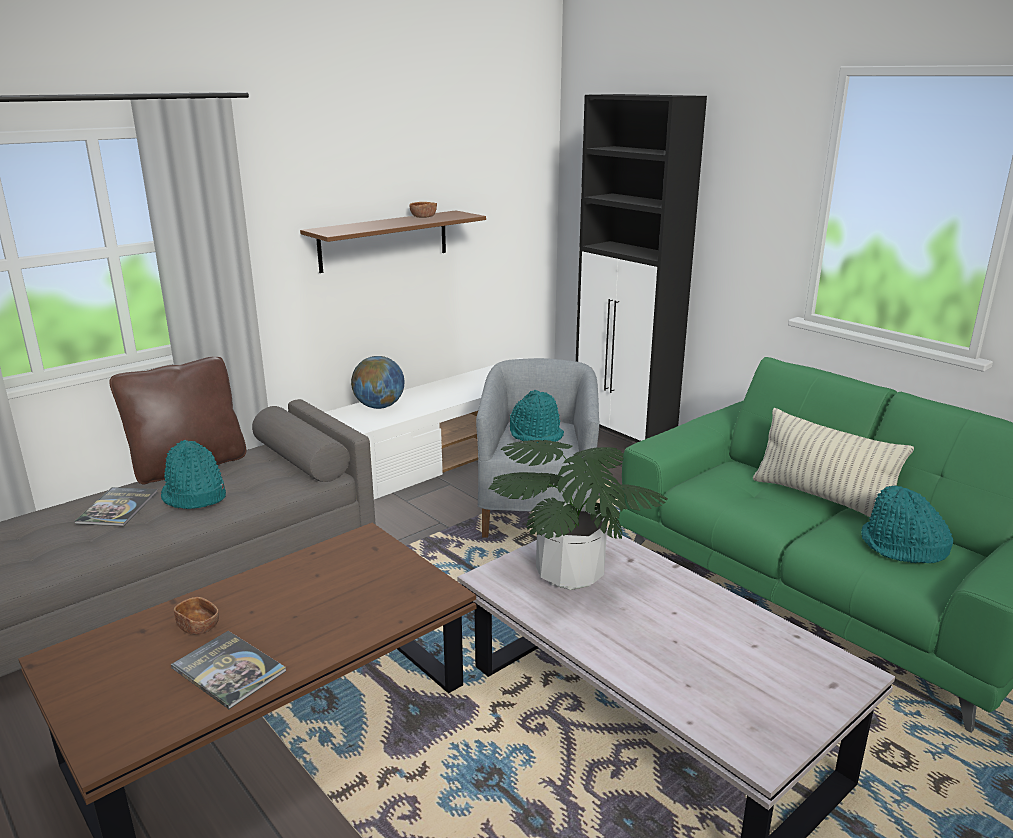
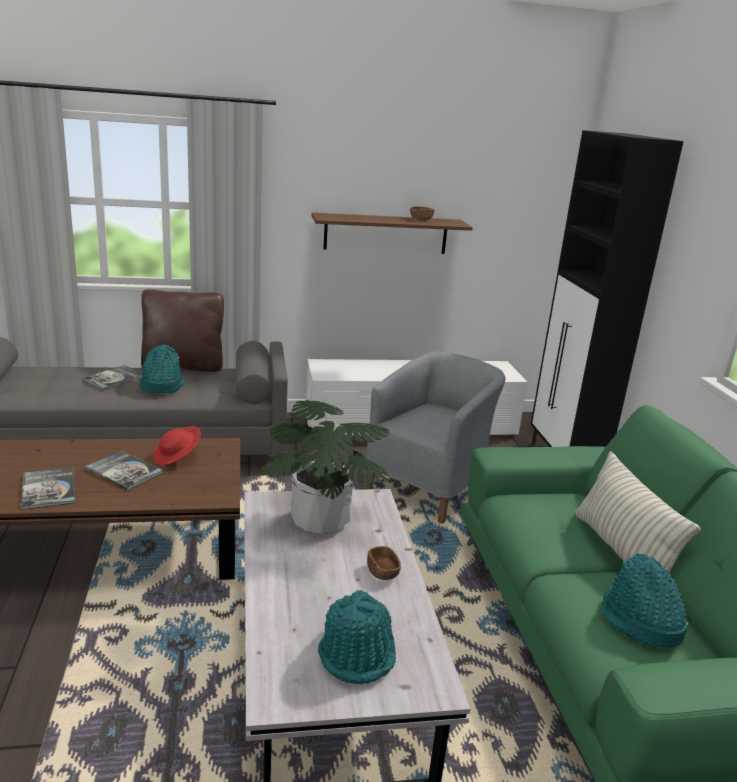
camera: 30 degrees right, 0 degrees up
(199, 627) = (66, 459): brown bowl -> brown bowl (382, 572)
(293, 610) = (123, 471): none -> book
(333, 569) = (177, 457): none -> red hat
(379, 406) = (350, 366): globe -> none
(536, 434) = (431, 418): turquoise hat -> turquoise hat (357, 653)

